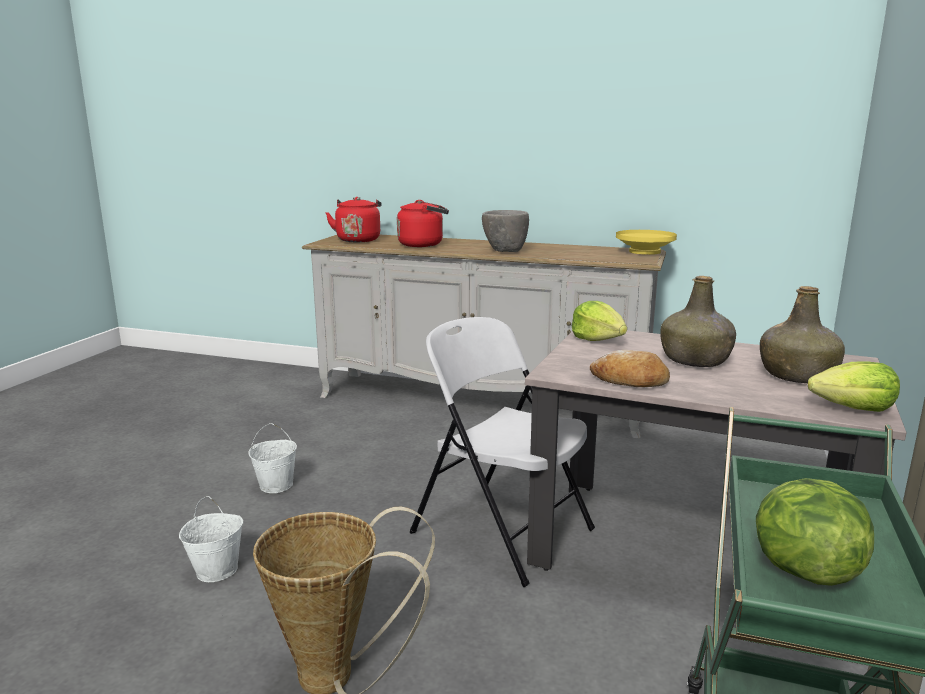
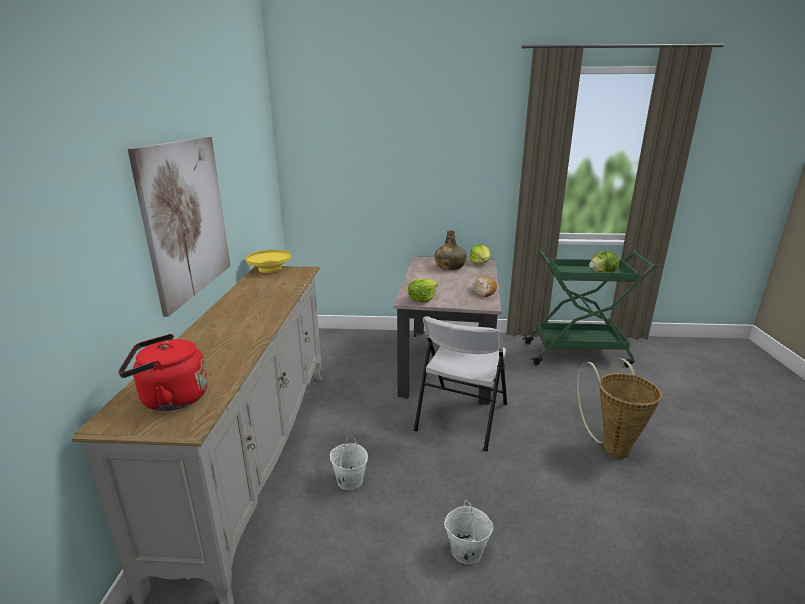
camera: 105 degrees left, 5 degrees up
(217, 570) = (589, 532): white bucket -> white bucket (349, 480)
(423, 244) = (223, 349): red kettle -> none
(504, 251) = (266, 309): grey bowl -> none
(523, 147) = (186, 219): none -> picture
(695, 360) = (443, 280): green bottle -> none

